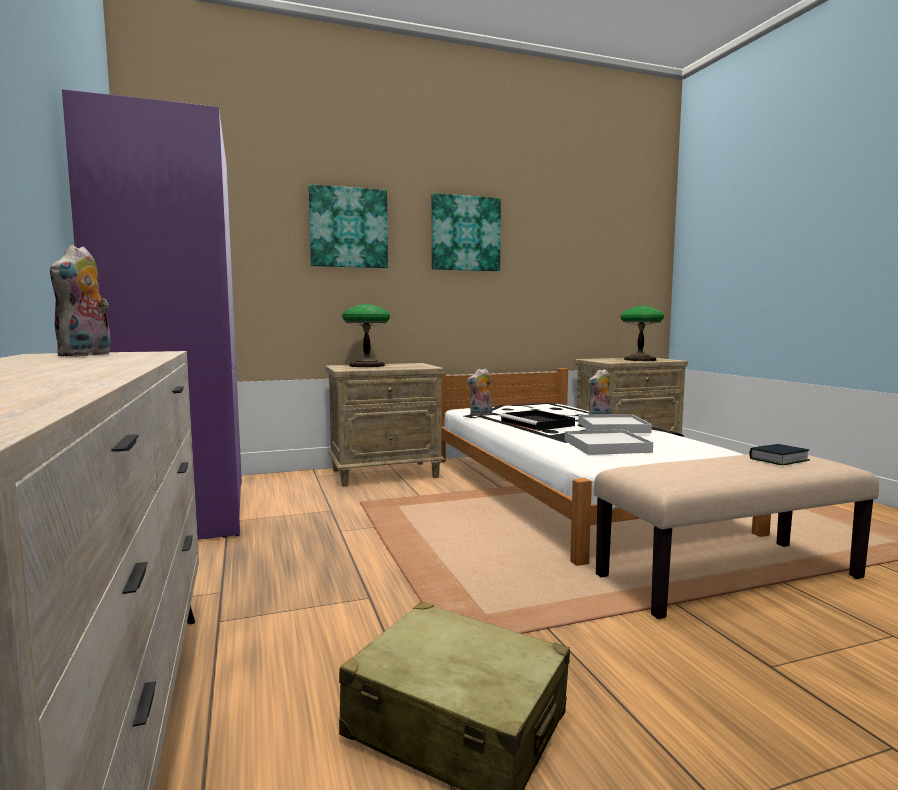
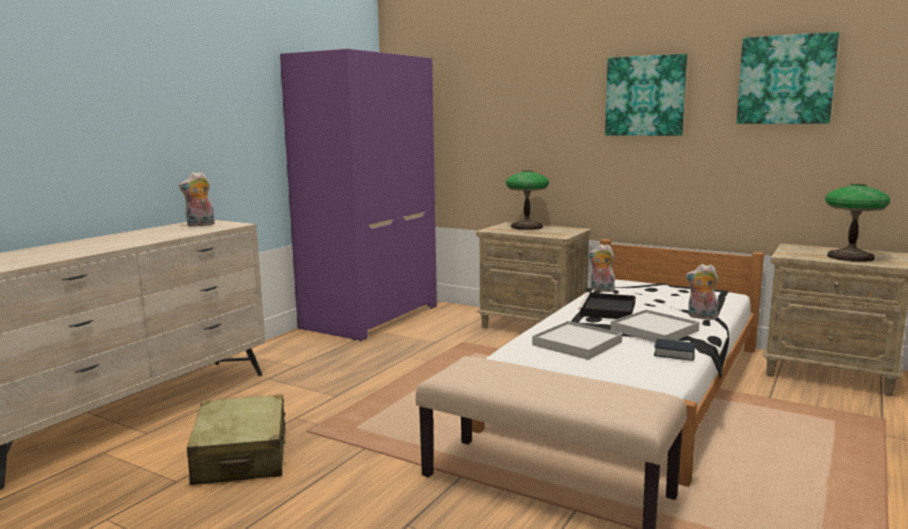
camera: 50 degrees right, 5 degrees up
(348, 228) = (530, 99): picture -> picture (786, 80)
(778, 460) = (599, 393): book -> book (674, 354)

